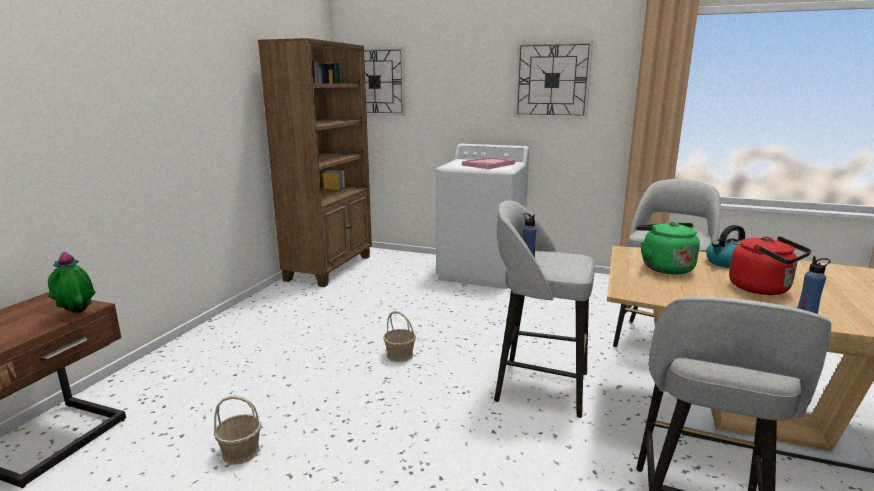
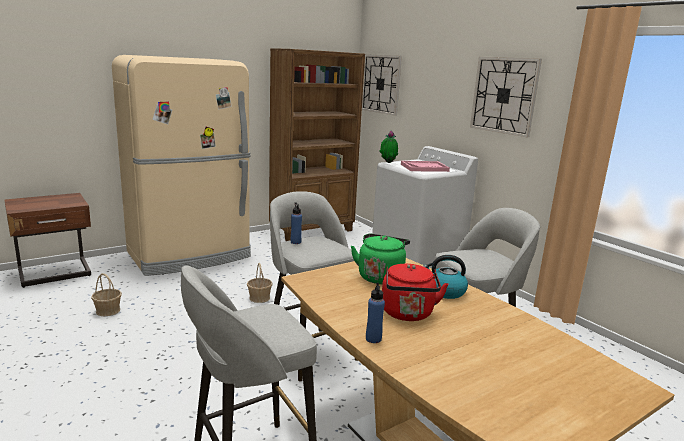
camera: 35 degrees right, 0 degrees up
(76, 314) = (67, 205): potted plant -> potted plant (387, 163)
(232, 339) = (190, 255): none -> beige fridge

